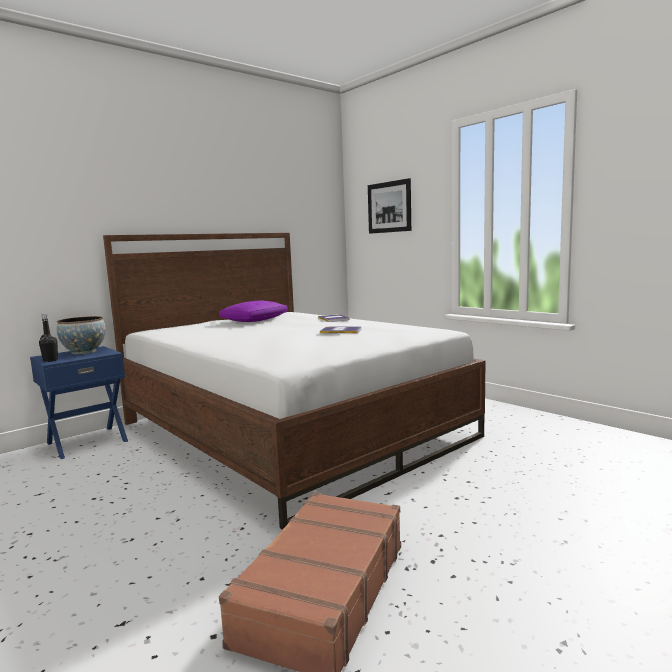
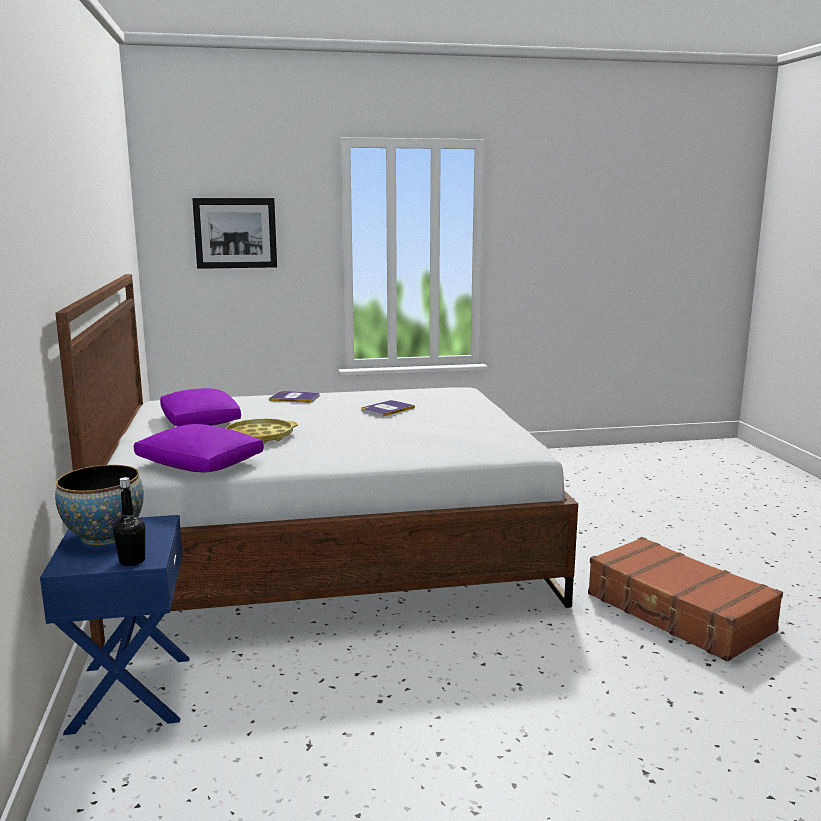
camera: 60 degrees left, 5 degrees up
(171, 333) = (201, 464): none -> purple pillow
(235, 329) = (259, 437): none -> yellow tray

